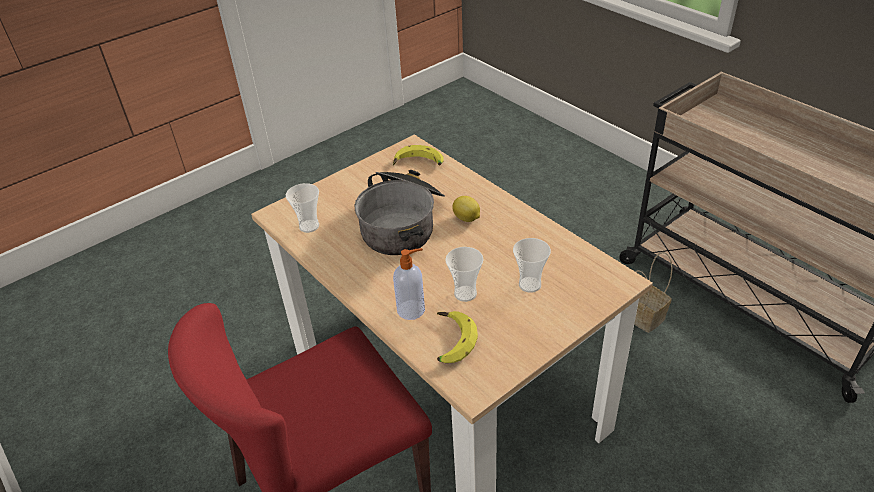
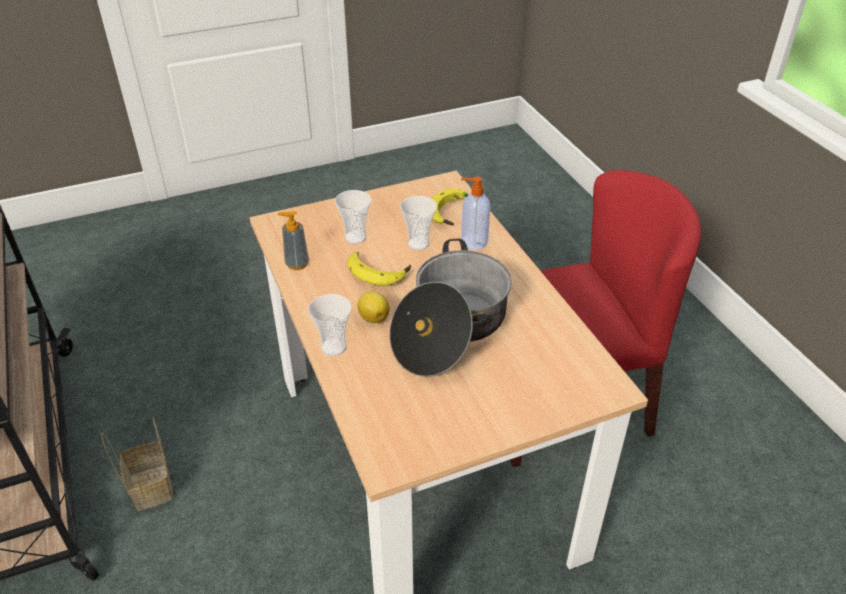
camera: 165 degrees left, 0 degrees up
(309, 226) = (567, 356): cup -> cup (333, 347)
(418, 164) = (392, 421): banana -> banana (378, 272)
(561, 245) = (297, 264): none -> soap dispenser

